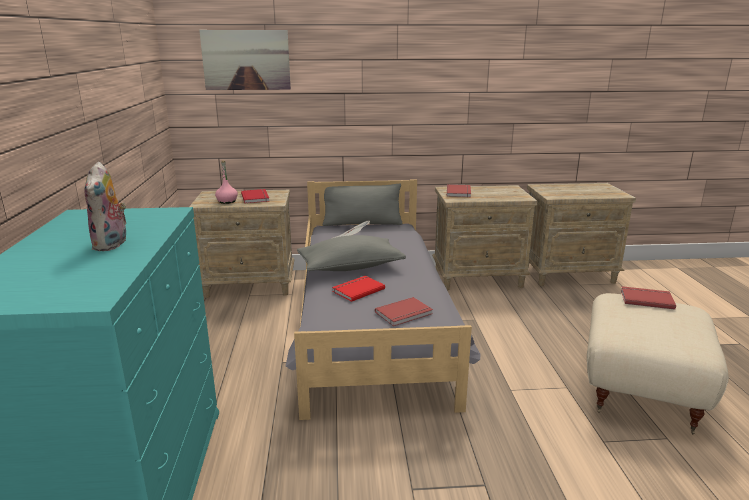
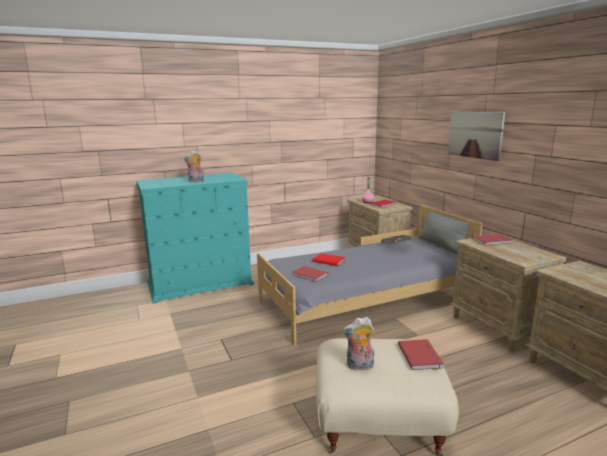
camera: 70 degrees right, 5 degrees down
(246, 60) = (406, 118): picture -> picture (475, 134)
(350, 267) = (359, 254): grey pillow -> none
(673, 332) = (359, 366): none -> plush toy

